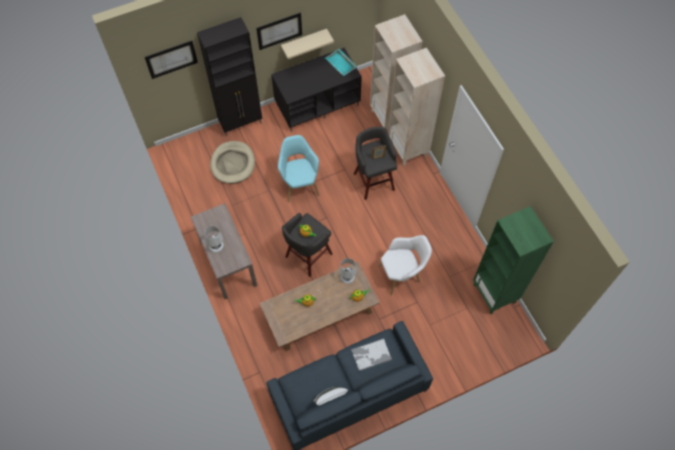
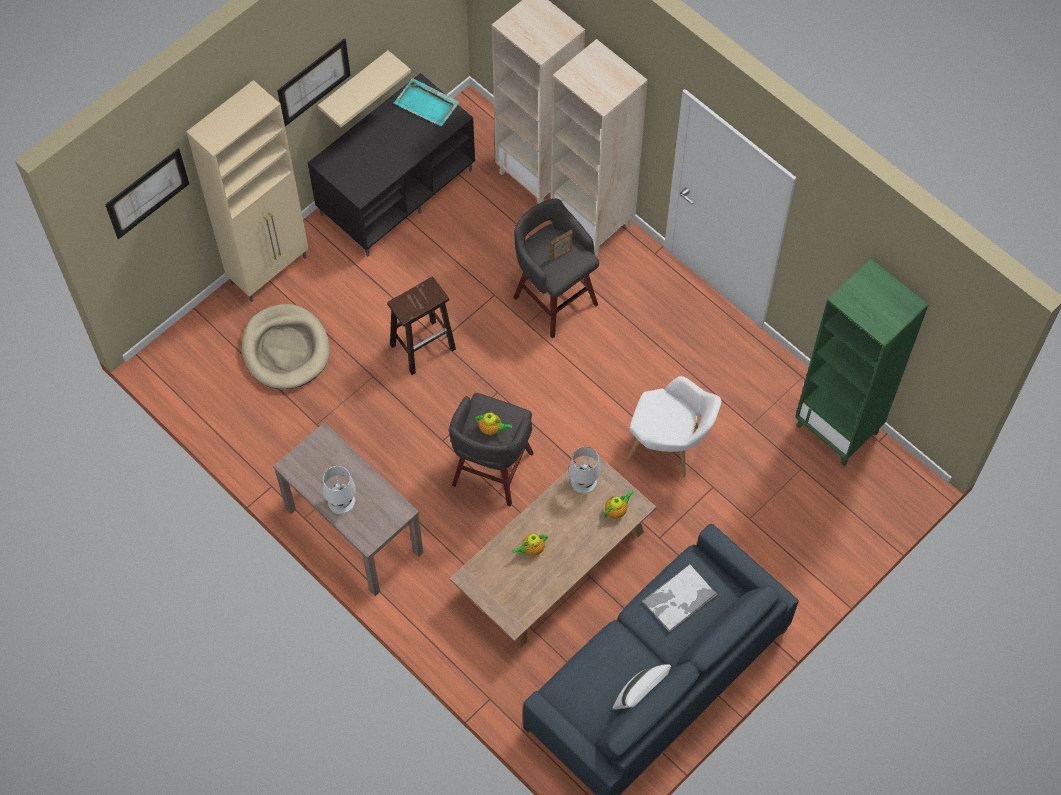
camera: 20 degrees left, 0 degrees up
(241, 123) = (270, 270): black cabinet -> beige cabinet
(299, 183) = (423, 346): turquoise armchair -> brown stool
(402, 274) = (669, 448): white armchair -> white armchair turned 60 degrees clockwise

